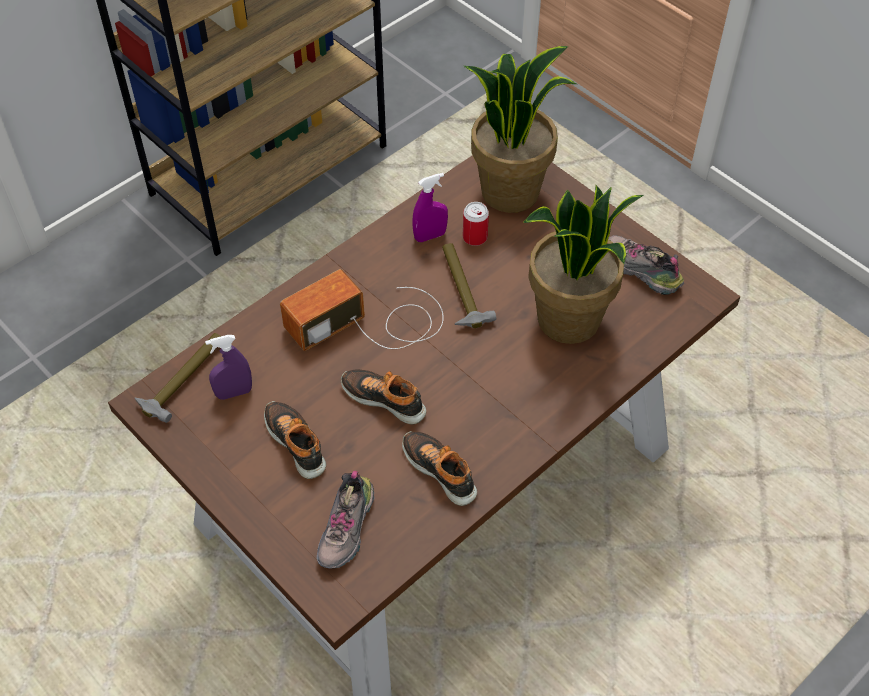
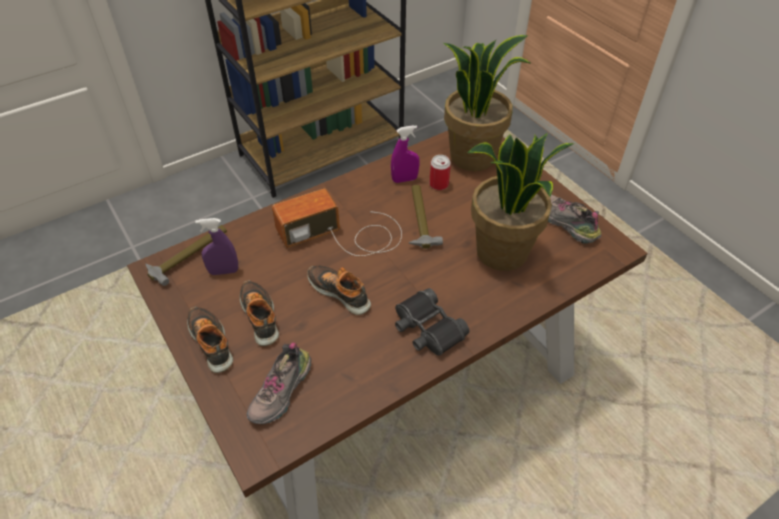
camera: 10 degrees right, 5 degrees down
(440, 470) = (371, 355): shoe -> shoe (212, 342)
(498, 429) = (427, 329): none -> black binoculars

